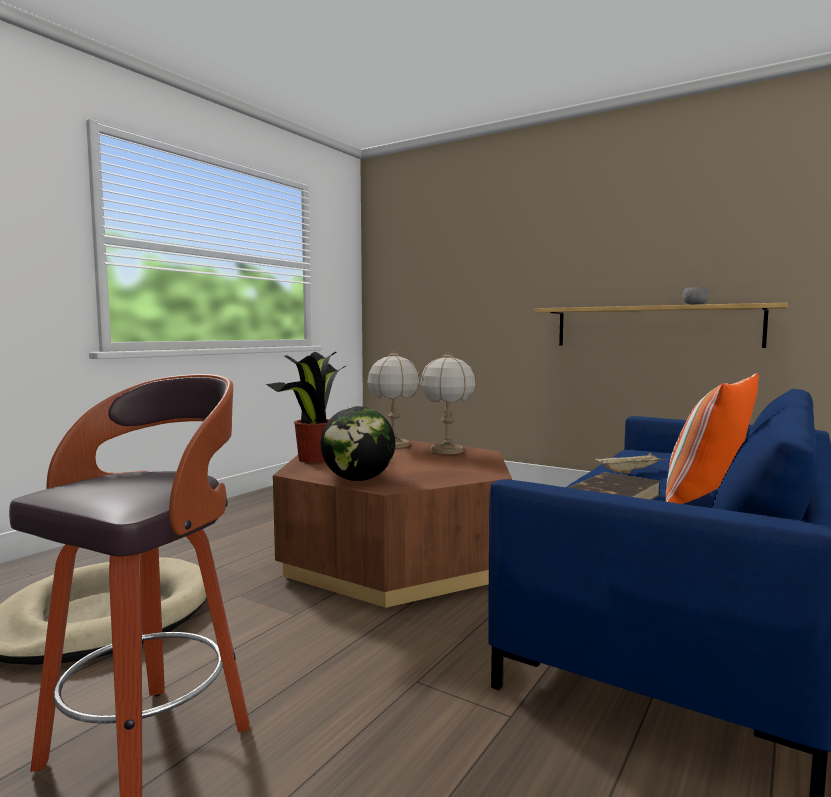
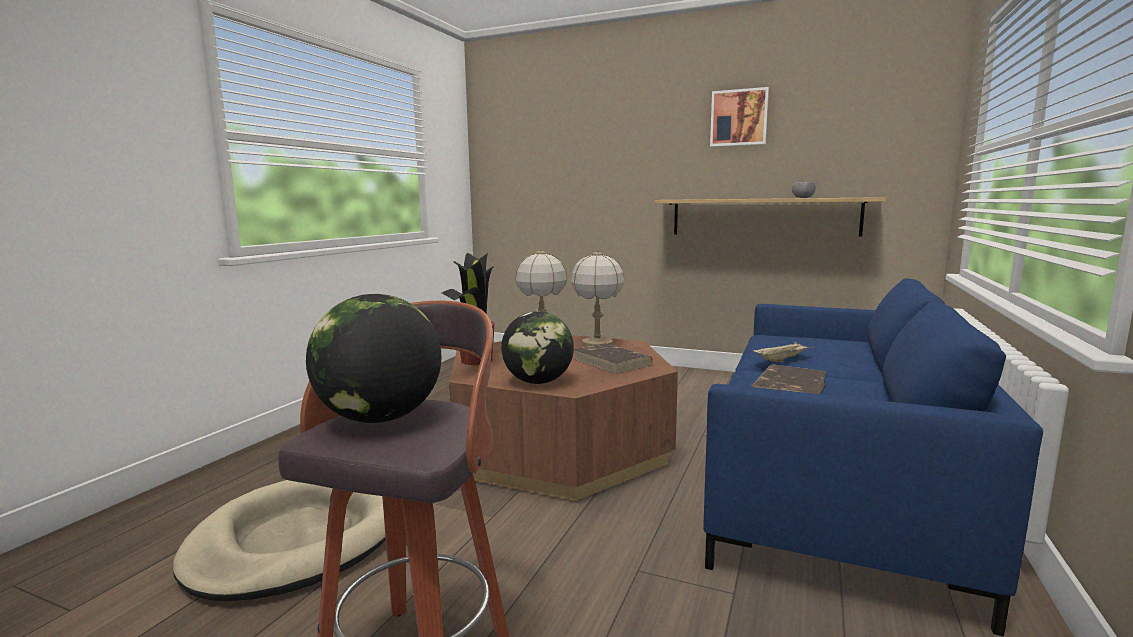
camera: 10 degrees left, 5 degrees up
(116, 480) = (380, 418): none -> globe
(449, 467) = (612, 362): none -> brown book
(627, 222) = (739, 118): none -> picture
(706, 499) = (864, 385): pillow -> none

